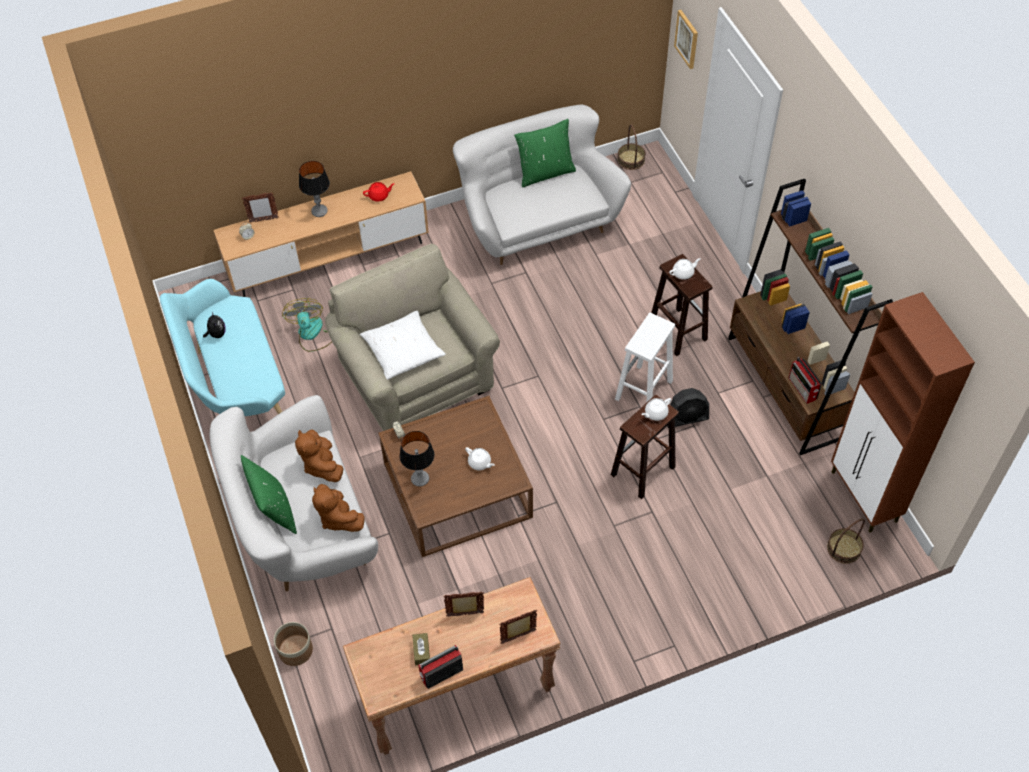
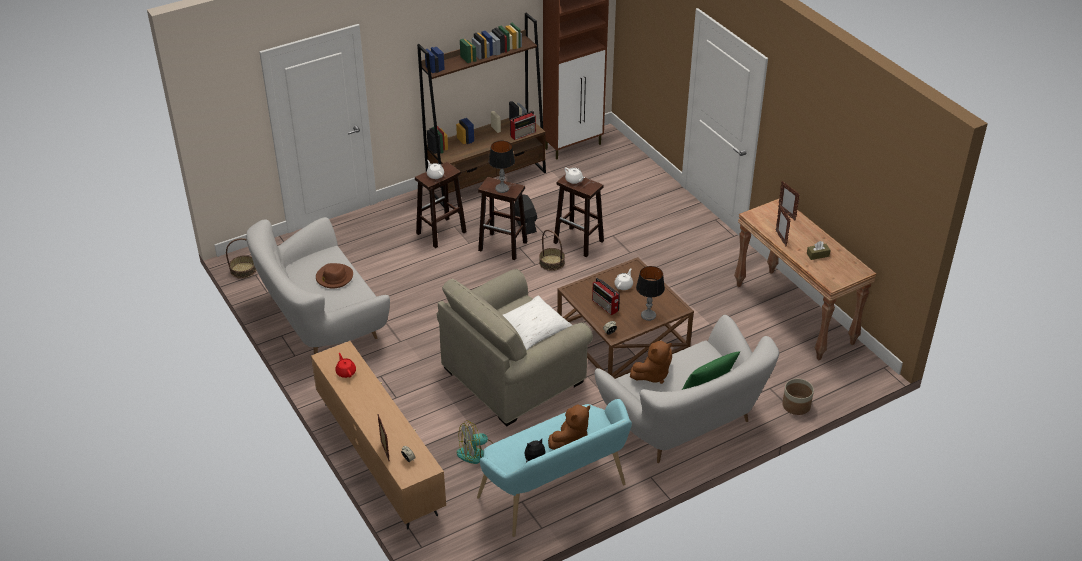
camera: 100 degrees left, 15 degrees down
(319, 211) = (369, 411): table lamp -> table lamp (502, 189)
(338, 518) = (699, 357): brown plush toy -> brown plush toy (571, 440)
(441, 673) = (829, 244): radio -> radio (605, 306)
(545, 172) = (297, 283): green pillow -> none
(547, 200) = (334, 277): none -> brown hat
(643, 391) = (503, 246): white stool -> brown stool
(687, 39) = (226, 124): picture -> none
(844, 548) = (616, 154): basket -> basket (552, 262)

